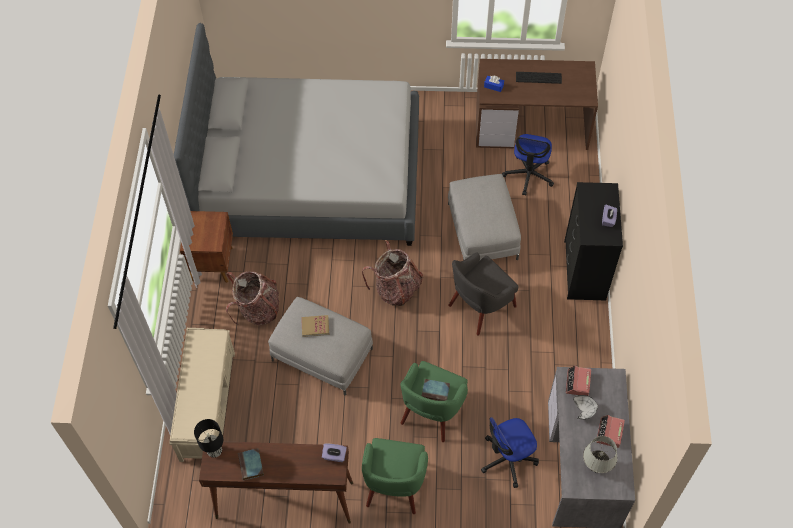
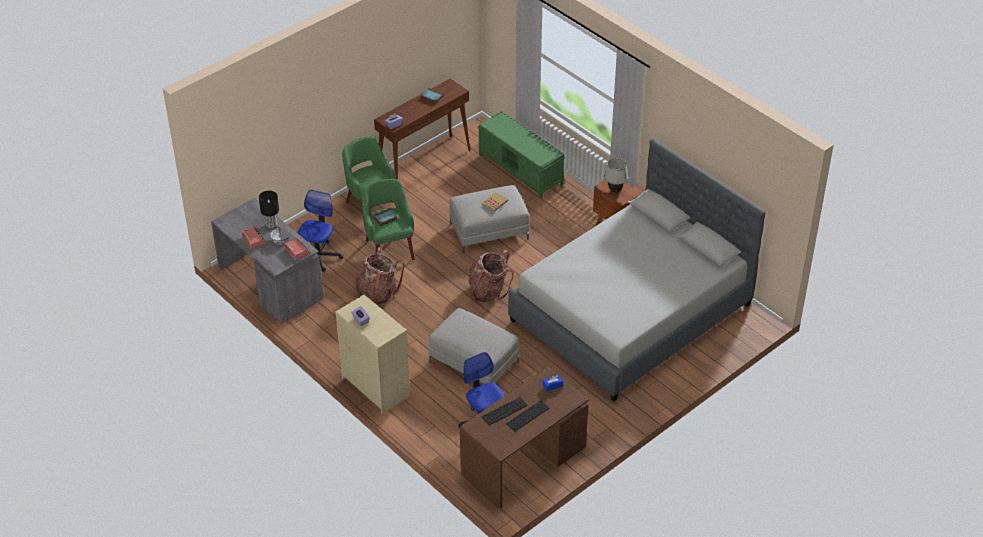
camera: 135 degrees right, 15 degrees down
(208, 405) = (521, 170): beige bench -> green bench
(214, 451) = (458, 91): black table lamp -> black table lamp (271, 224)
(257, 309) = (557, 225): backpack -> backpack (378, 292)
(481, 306) = (422, 318): grey armchair -> none
(551, 93) = (504, 411): none -> keyboard
(584, 270) = (376, 387): black dresser -> beige dresser
(596, 466) = (247, 221): white table lamp -> white table lamp (615, 190)

